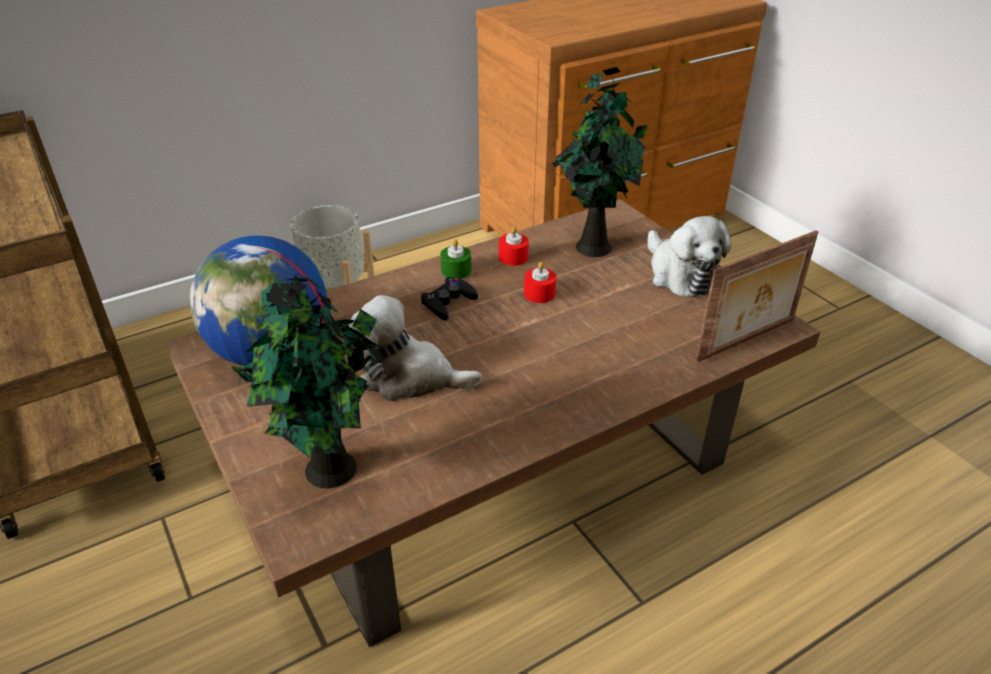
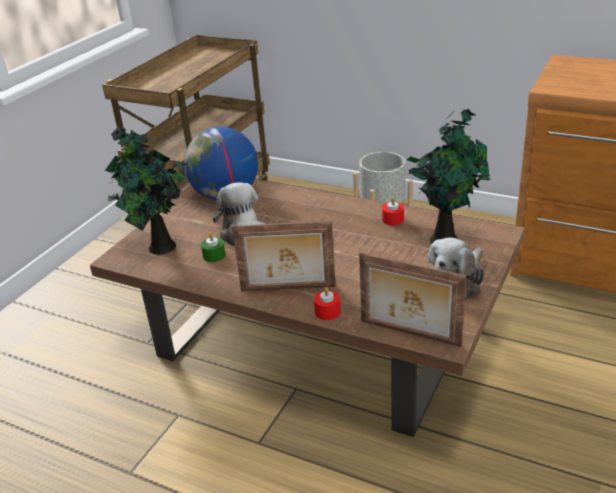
camera: 60 degrees right, 5 degrees down
(448, 303) = (320, 220): black game controller -> none
(456, 270) = (355, 209): green candle -> green candle (214, 255)
(539, 293) = (365, 242): red candle -> red candle (327, 312)
(579, 389) = (288, 289): none -> picture frame

